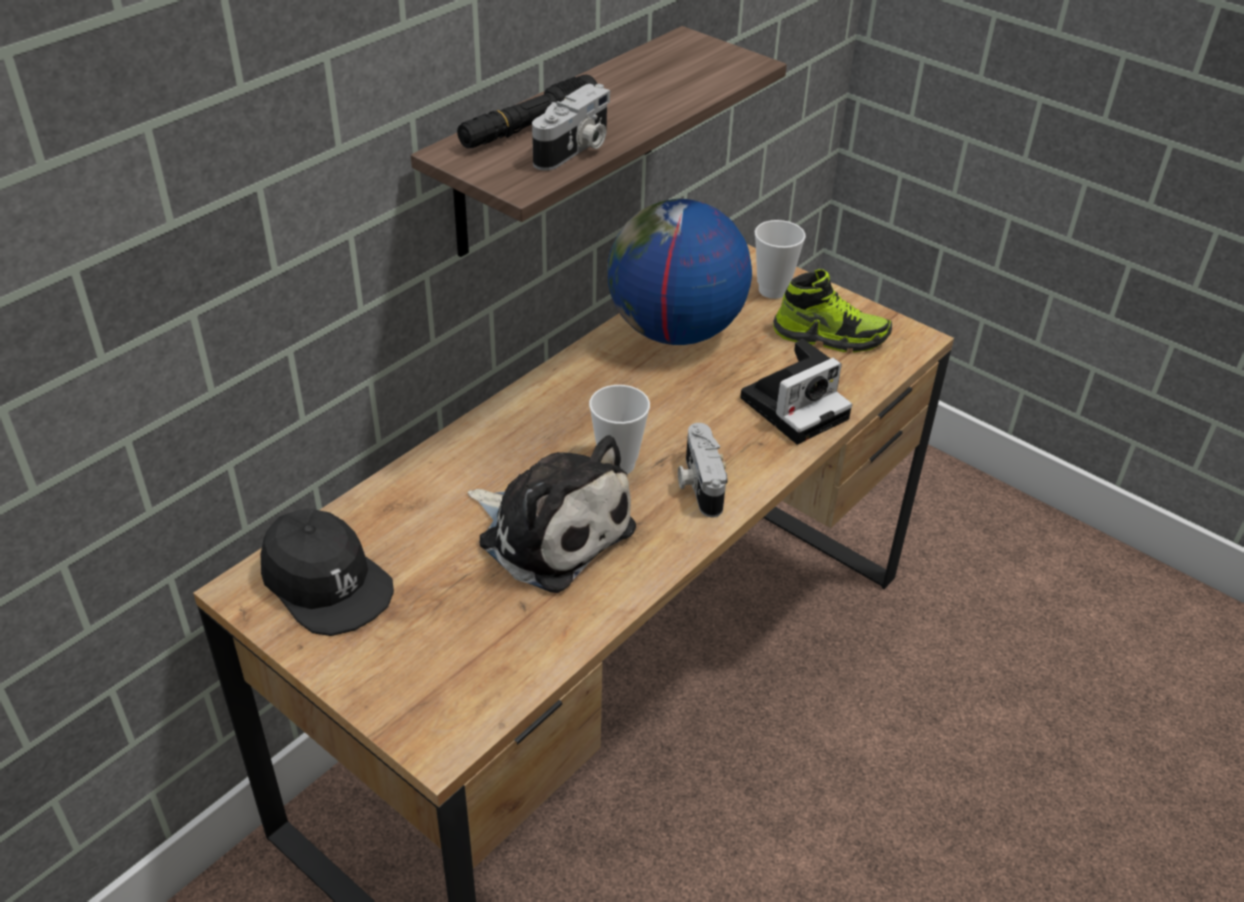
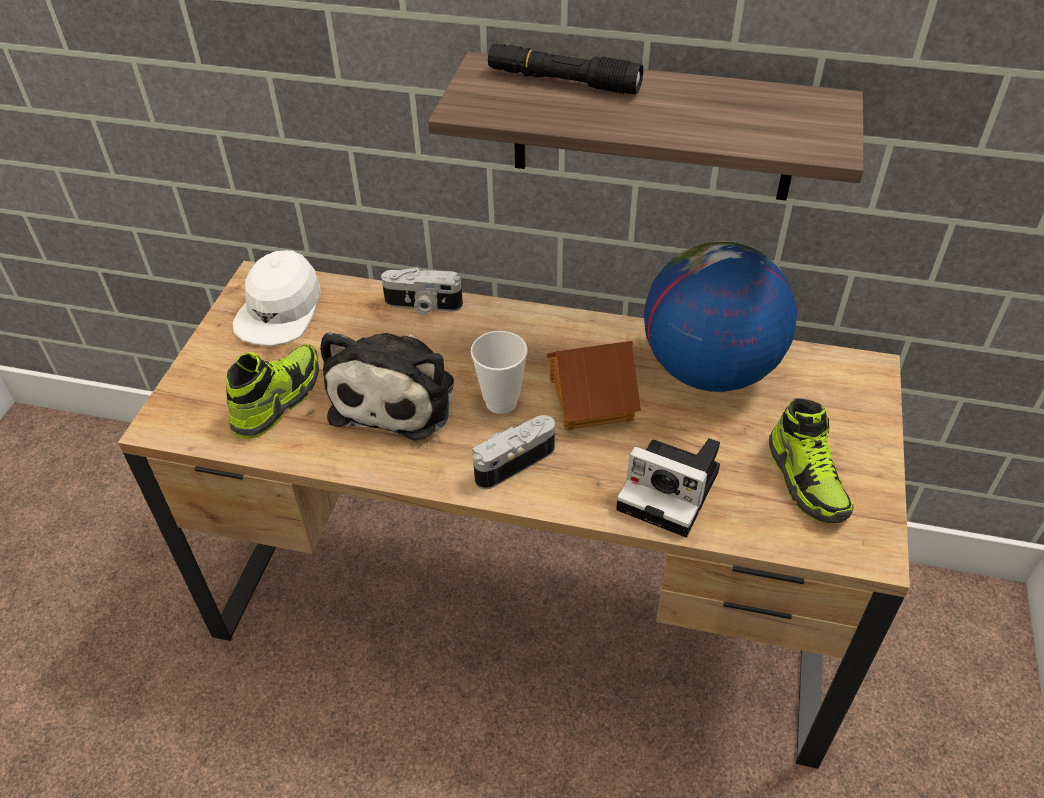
camera: 65 degrees right, 5 degrees up
(326, 583) = (280, 310): black cap -> white cap
(481, 627) = (278, 399): none -> shoe
(575, 150) = (546, 113): camera -> camera (423, 305)
(656, 409) = (589, 398): none -> toy house
(772, 290) = (840, 412): cup -> none

